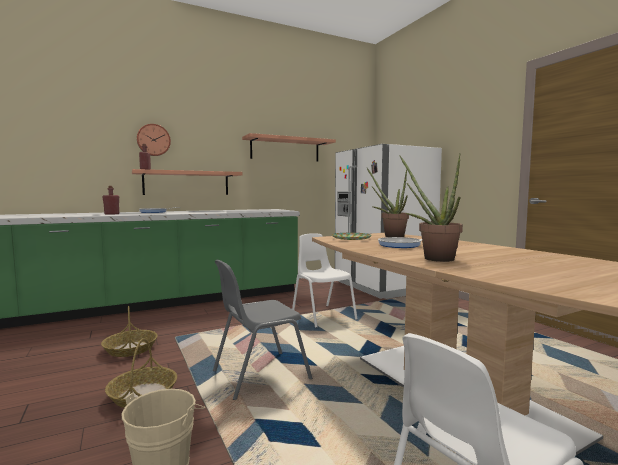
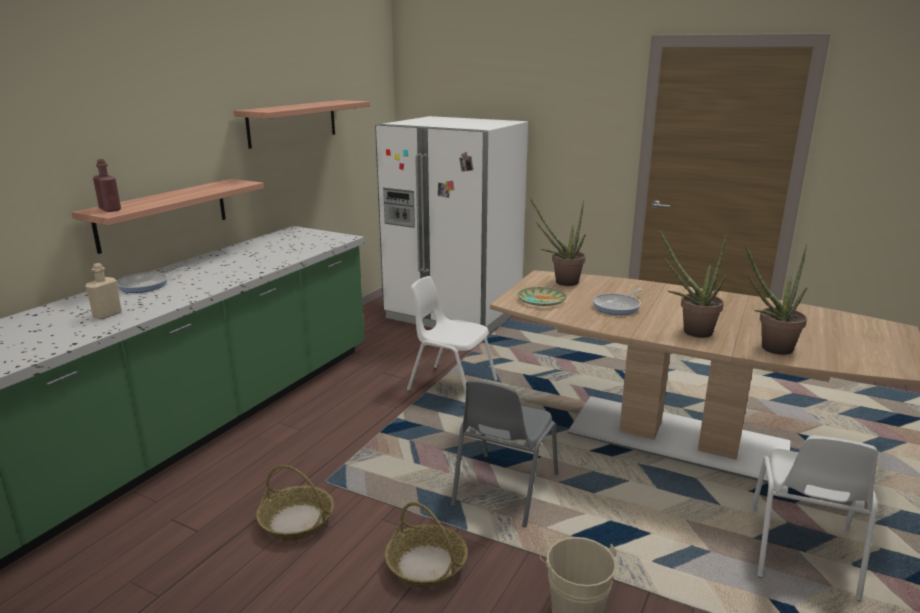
camera: 35 degrees left, 15 degrees up
(111, 214) = (107, 314): red bottle -> beige bottle
(153, 140) = (99, 144): wall clock -> none
(495, 273) = (770, 349): none -> potted plant

